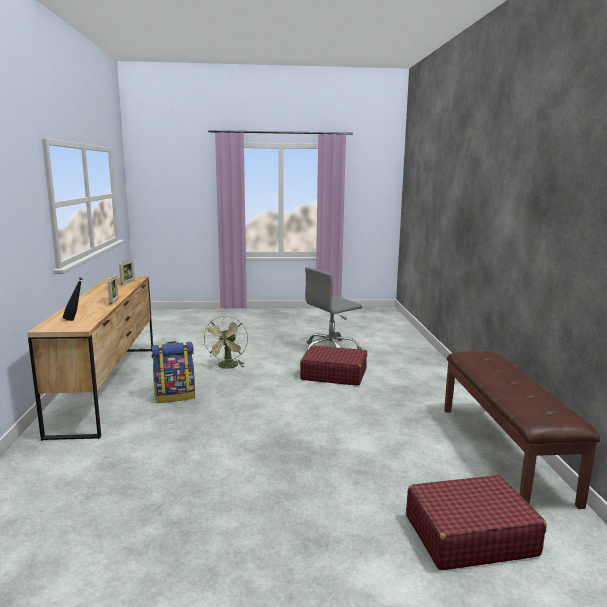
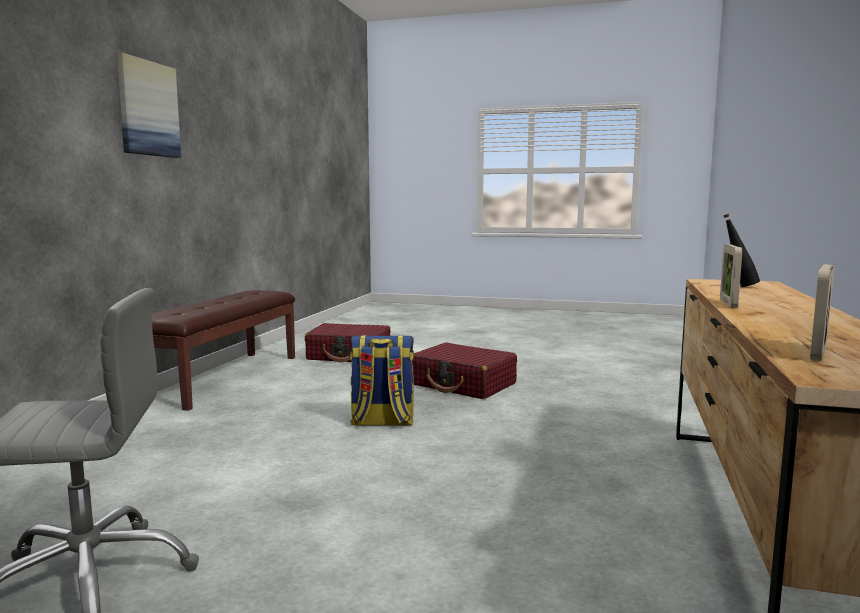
camera: 160 degrees left, 5 degrees down
(175, 396) = (585, 485): backpack -> backpack (382, 422)
(227, 367) = (456, 553): green fan -> none
(333, 374) = (232, 487): red suitcase -> red suitcase (463, 384)
(543, 196) = (148, 109): none -> picture

